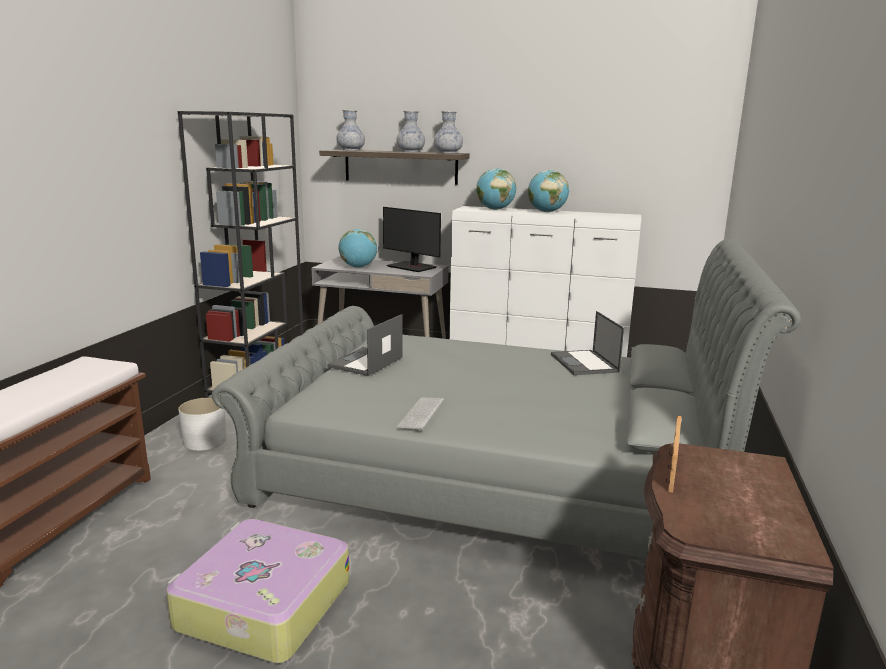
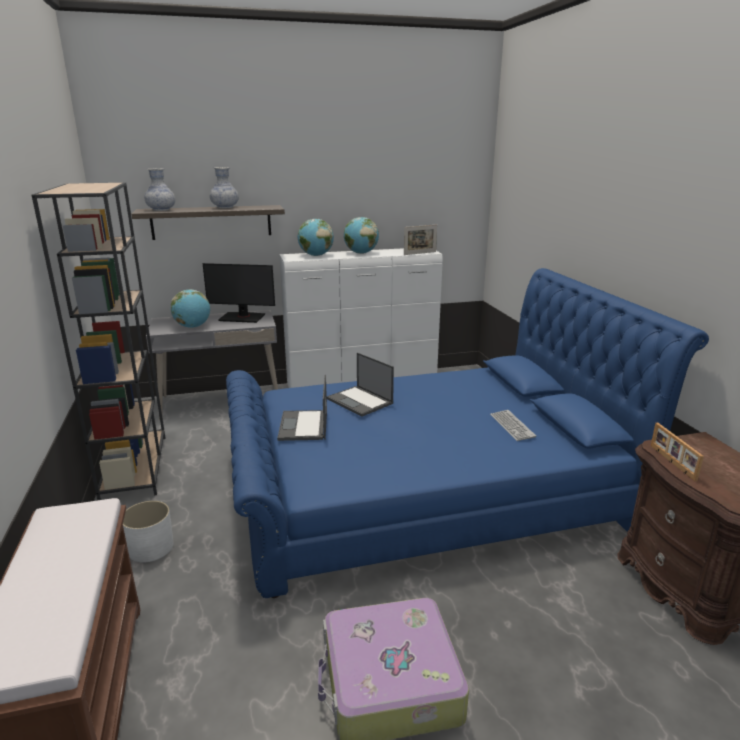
camera: 30 degrees left, 5 degrees up
(421, 414) = (415, 465): keyboard -> keyboard (512, 426)
(448, 153) = (265, 207): vase -> none
(493, 469) = (425, 486): grey bed -> blue bed
(585, 363) = (461, 382): laptop -> laptop (360, 401)
(613, 217) = (420, 253): none -> picture frame

